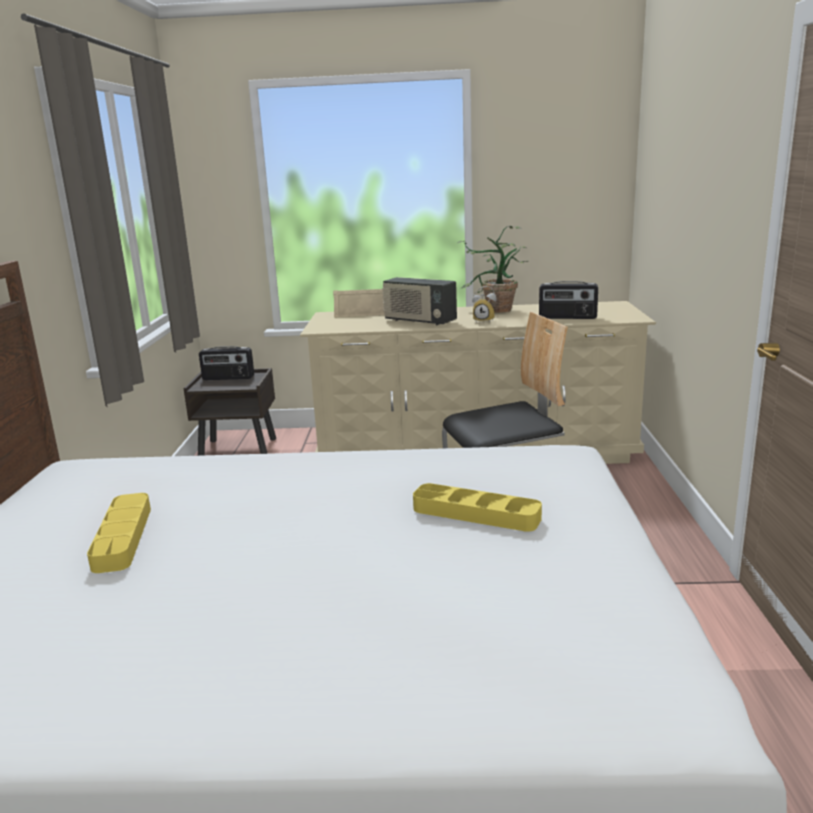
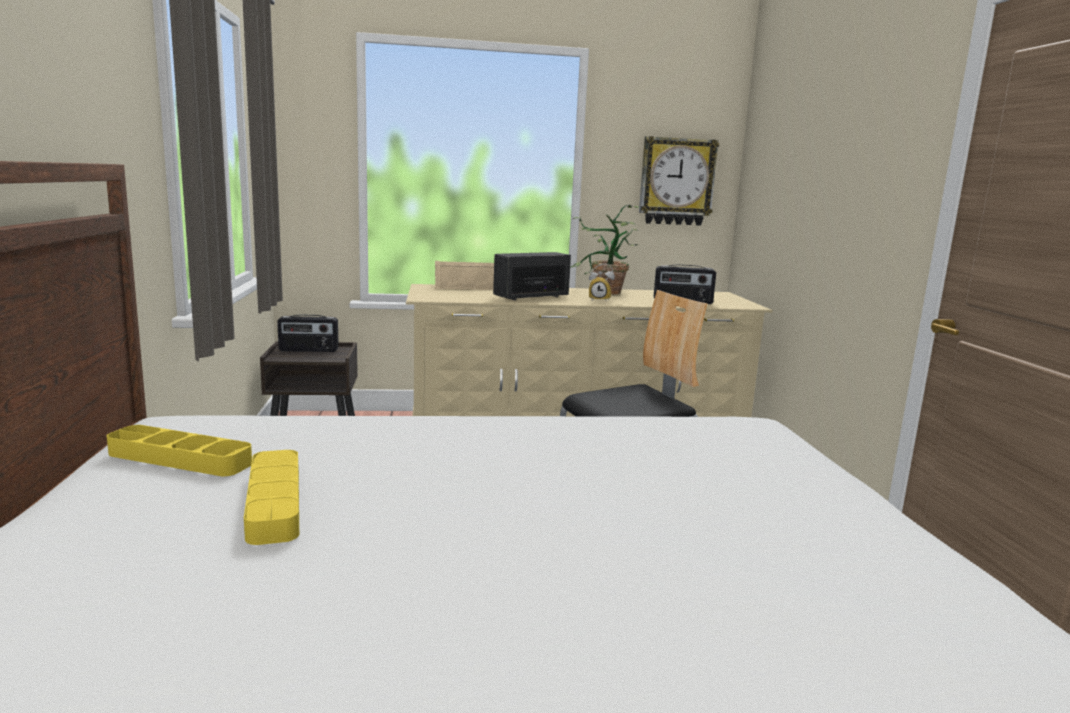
camera: 10 degrees left, 5 degrees down
(419, 321) = (531, 297): radio -> radio turned 120 degrees clockwise
(476, 514) = (700, 481): yellow tray -> yellow tray (180, 458)
(568, 193) = (676, 181): none -> wall clock

